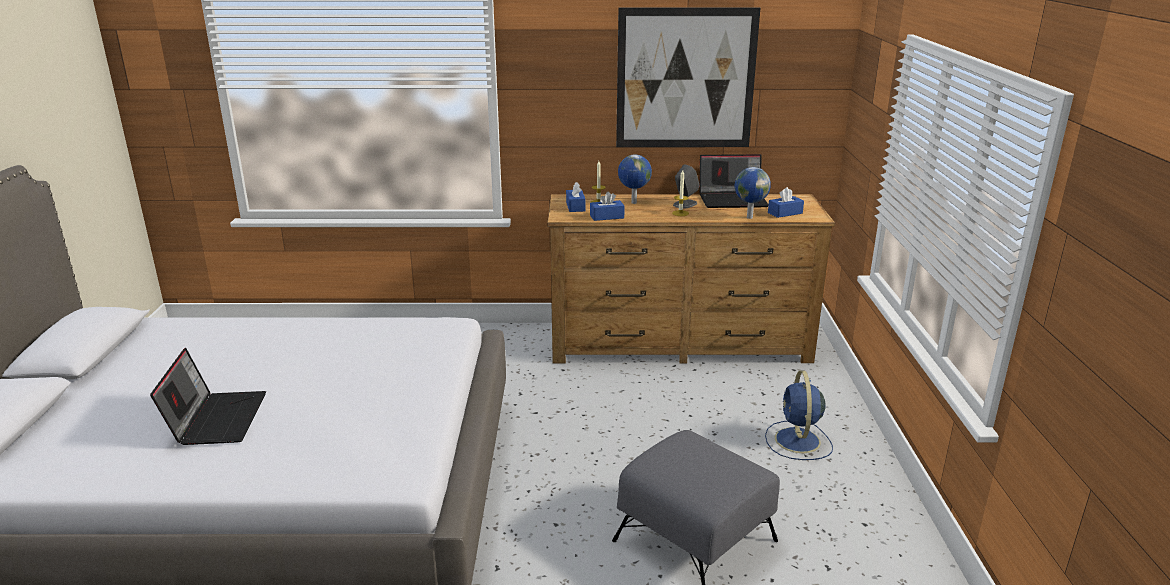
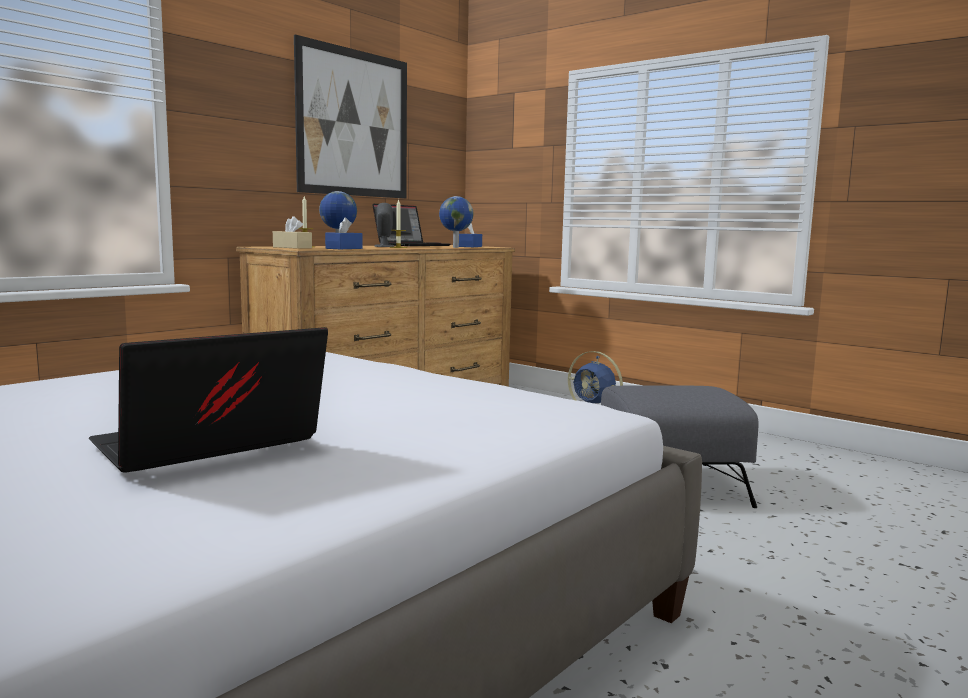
camera: 50 degrees left, 15 degrees down
(217, 418) = (207, 447): laptop -> laptop turned 75 degrees counterclockwise
(575, 207) = (292, 247): blue tissue box -> beige tissue box

